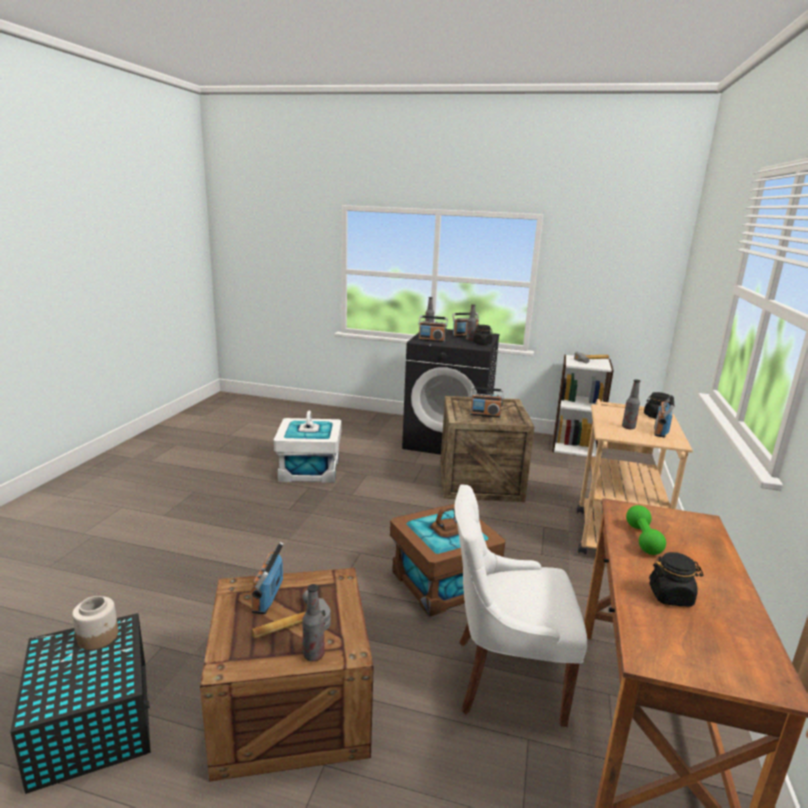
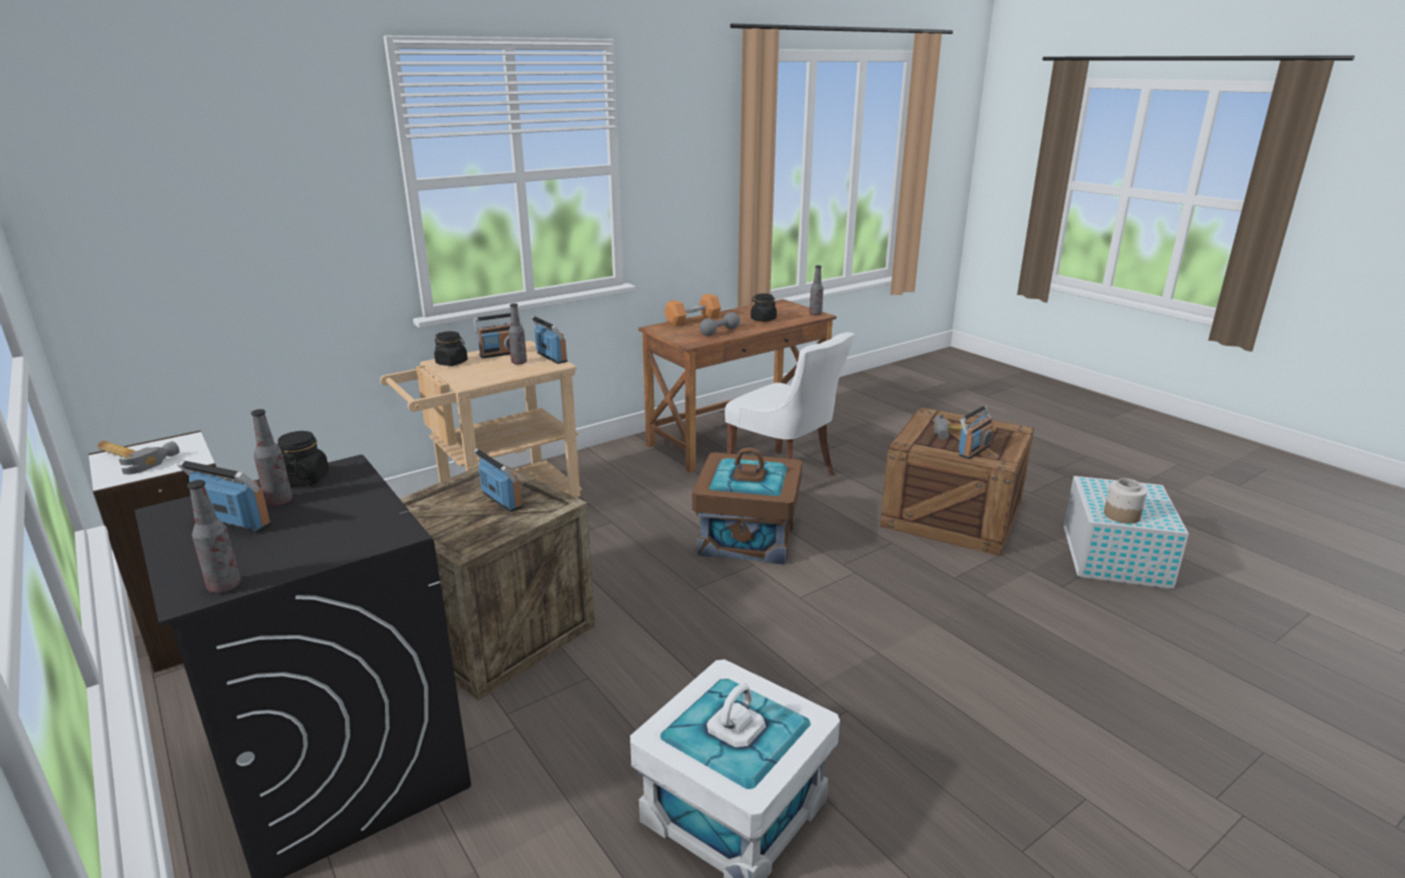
camera: 140 degrees left, 5 degrees up
(93, 720) = (1115, 556): black storage box -> white storage box
(313, 655) = (955, 418): bottle -> bottle (815, 314)
(431, 340) = (361, 526): radio -> radio (551, 357)
(643, 539) = (719, 332): green dumbbell -> grey dumbbell
(722, 555) = (692, 320): none -> orange dumbbell

